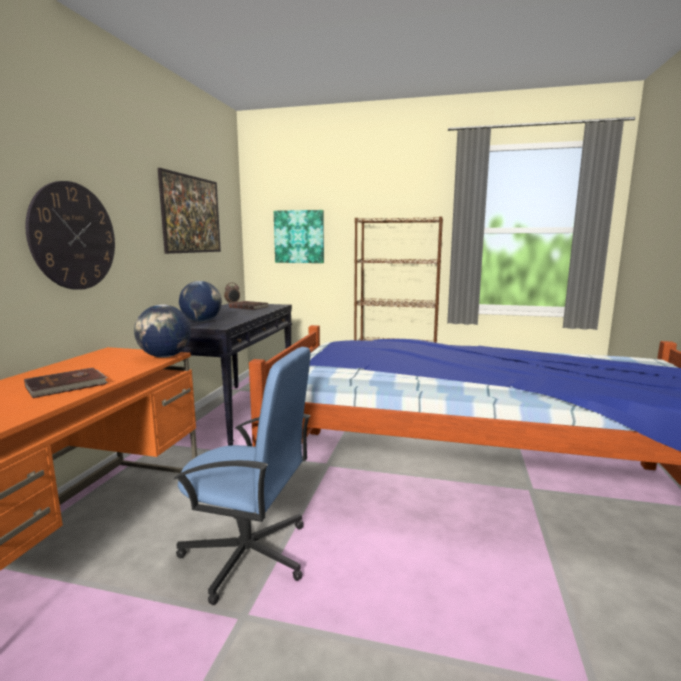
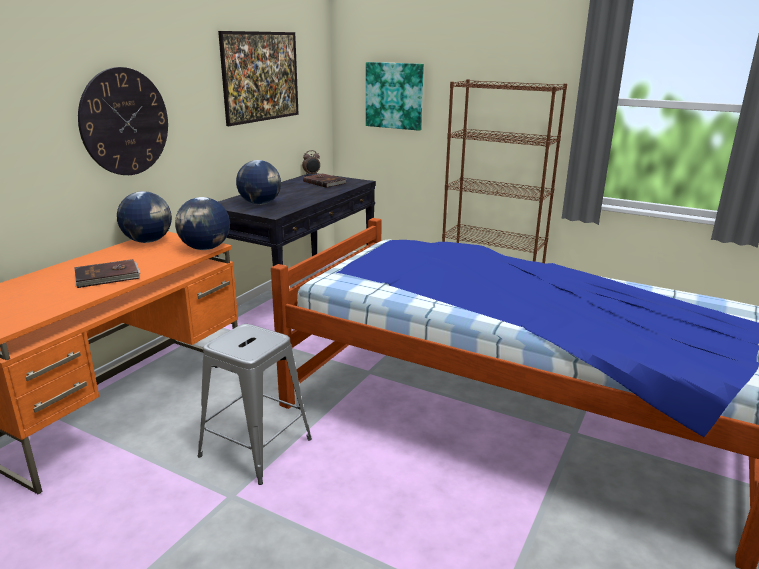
camera: 15 degrees right, 10 degrees up
(98, 355) = (148, 241): none -> globe
(248, 555) = (256, 447): blue office chair -> grey stool

